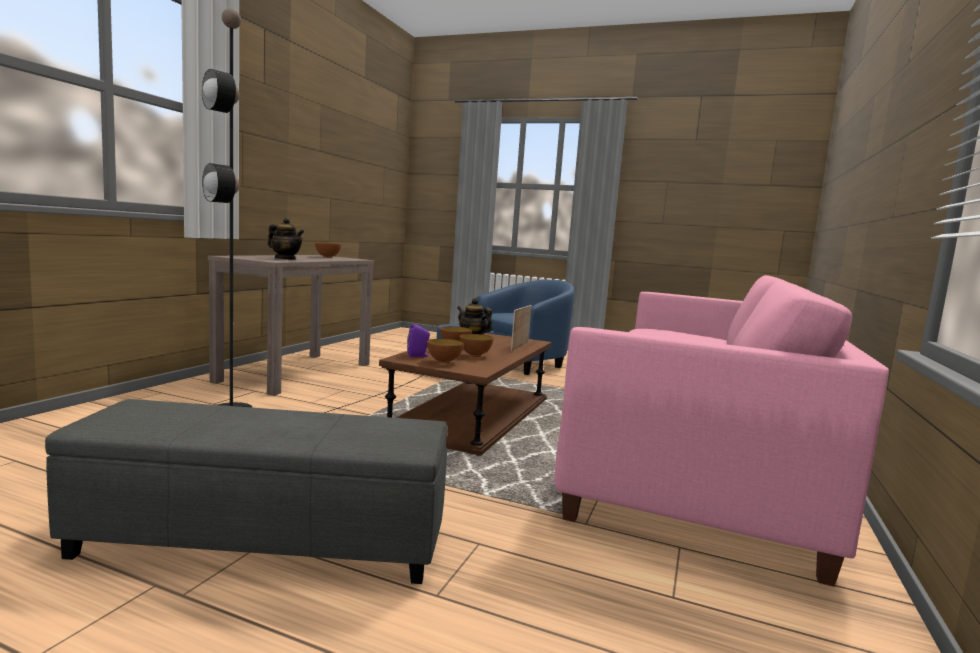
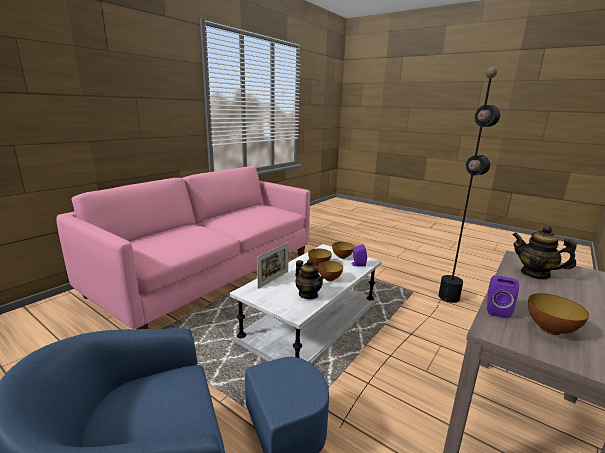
camera: 165 degrees left, 10 degrees up
(266, 538) = (396, 257): grey ottoman -> none
(347, 259) = (496, 310): none -> purple speaker
(472, 415) = (312, 319): brown coffee table -> white coffee table

